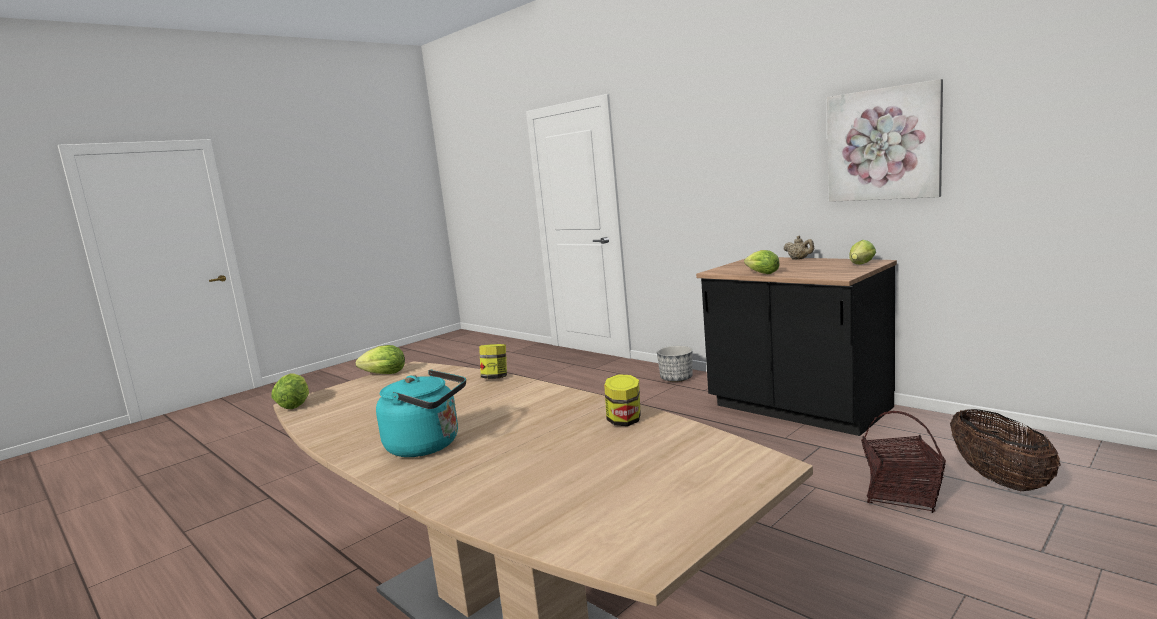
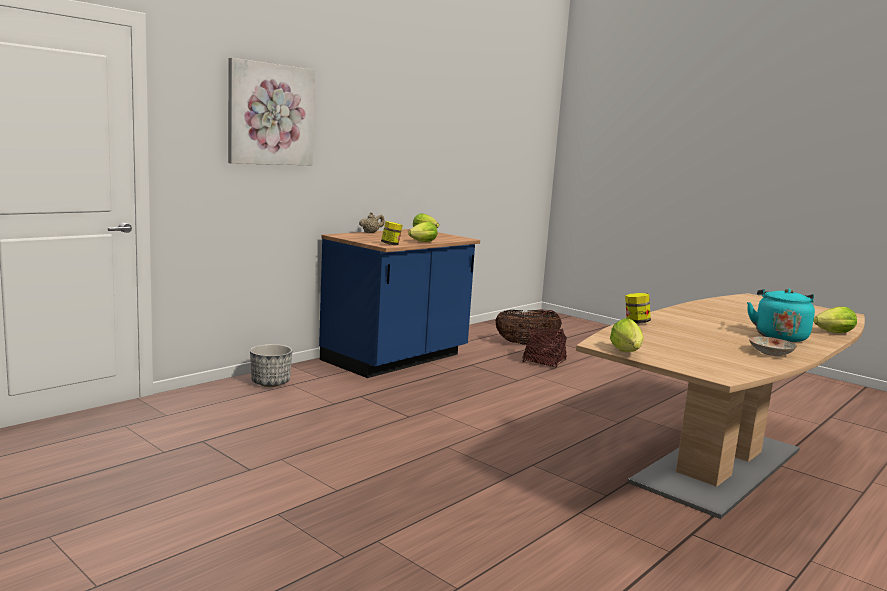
camera: 95 degrees left, 0 degrees up
(295, 404) = (726, 376): lettuce -> lettuce (831, 333)
(354, 430) = (770, 353): none -> plate
(624, 421) = (714, 306): jar -> jar (391, 244)
(797, 409) = (396, 359): black counter -> blue counter
(883, 144) = (411, 142): picture -> picture (270, 114)

